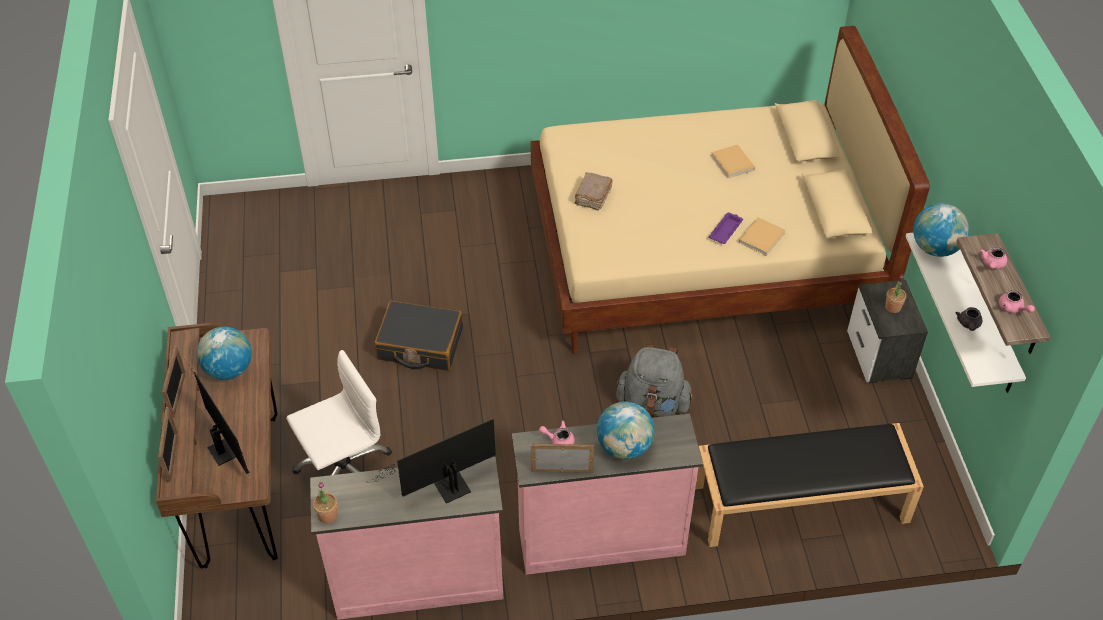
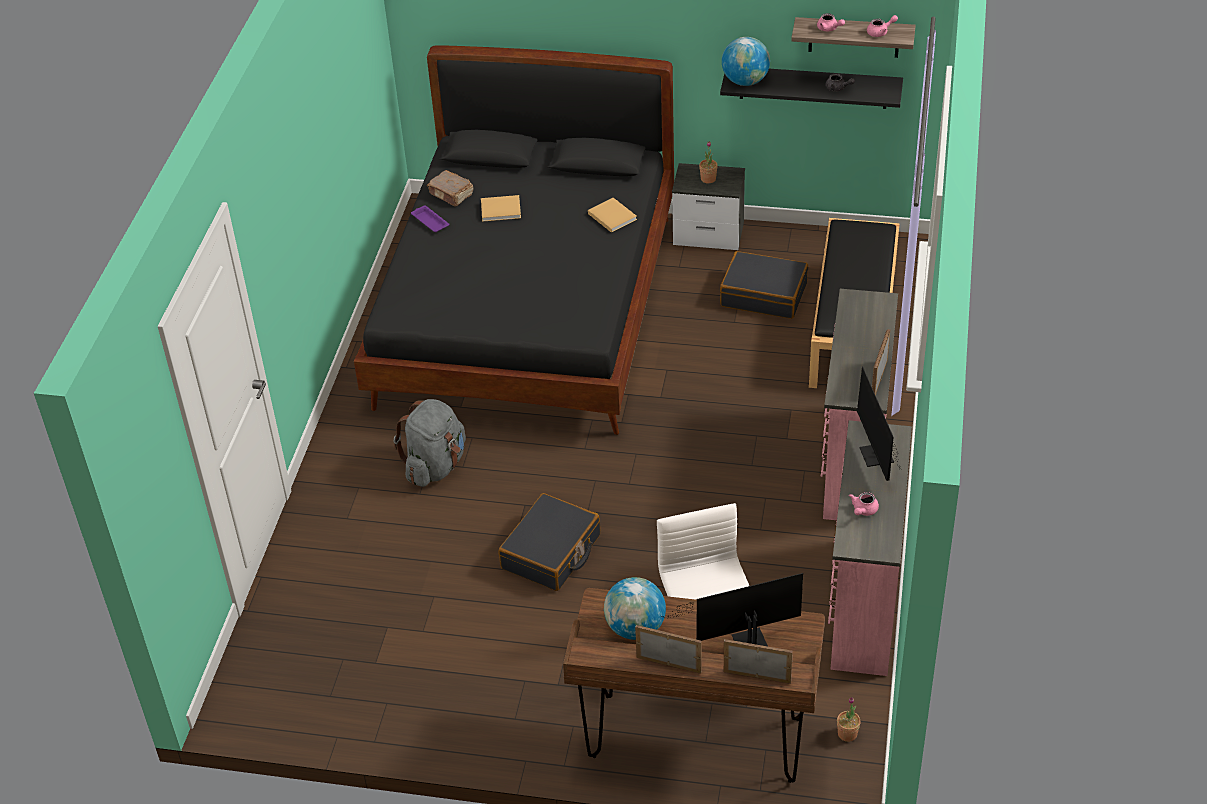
camera: 70 degrees left, 5 degrees down
(327, 515) = (884, 548): potted plant -> potted plant (847, 734)
(559, 440) = (844, 375): pink teapot -> pink teapot (863, 510)
(592, 197) = (497, 314): brown book -> brown book (451, 194)
(624, 447) = (865, 335): globe -> none
(653, 403) = (705, 392): grey backpack -> grey backpack (435, 466)
(703, 254) = (529, 312): beige bed -> black bed
(726, 230) = (591, 236): purple tray -> purple tray (429, 221)
(811, 418) = (764, 295): none -> black suitcase
(983, 313) = (813, 87): white shelf -> black shelf

